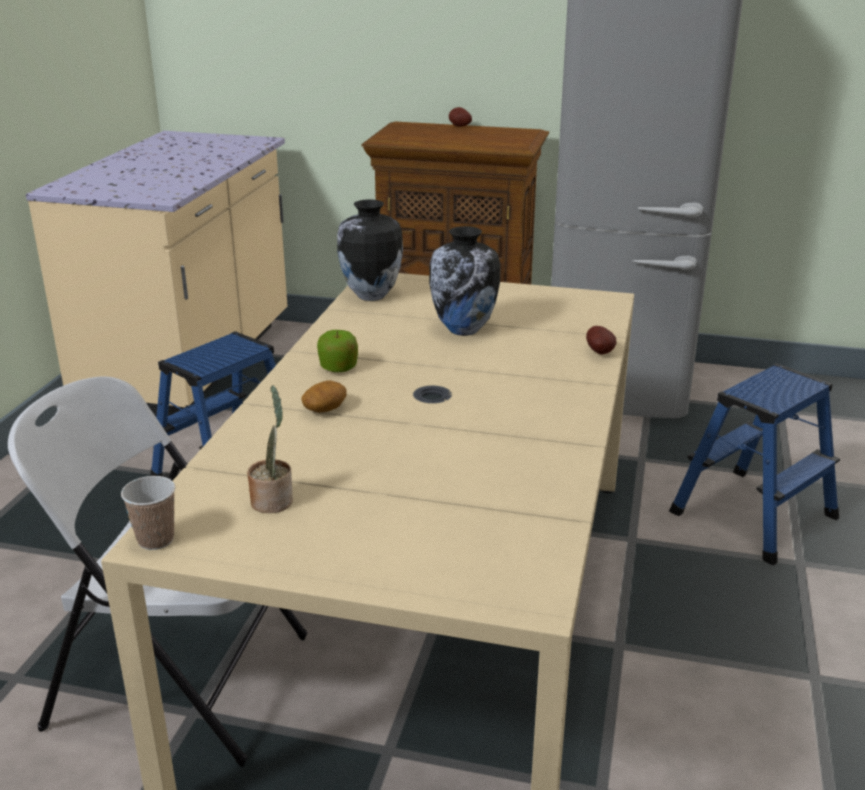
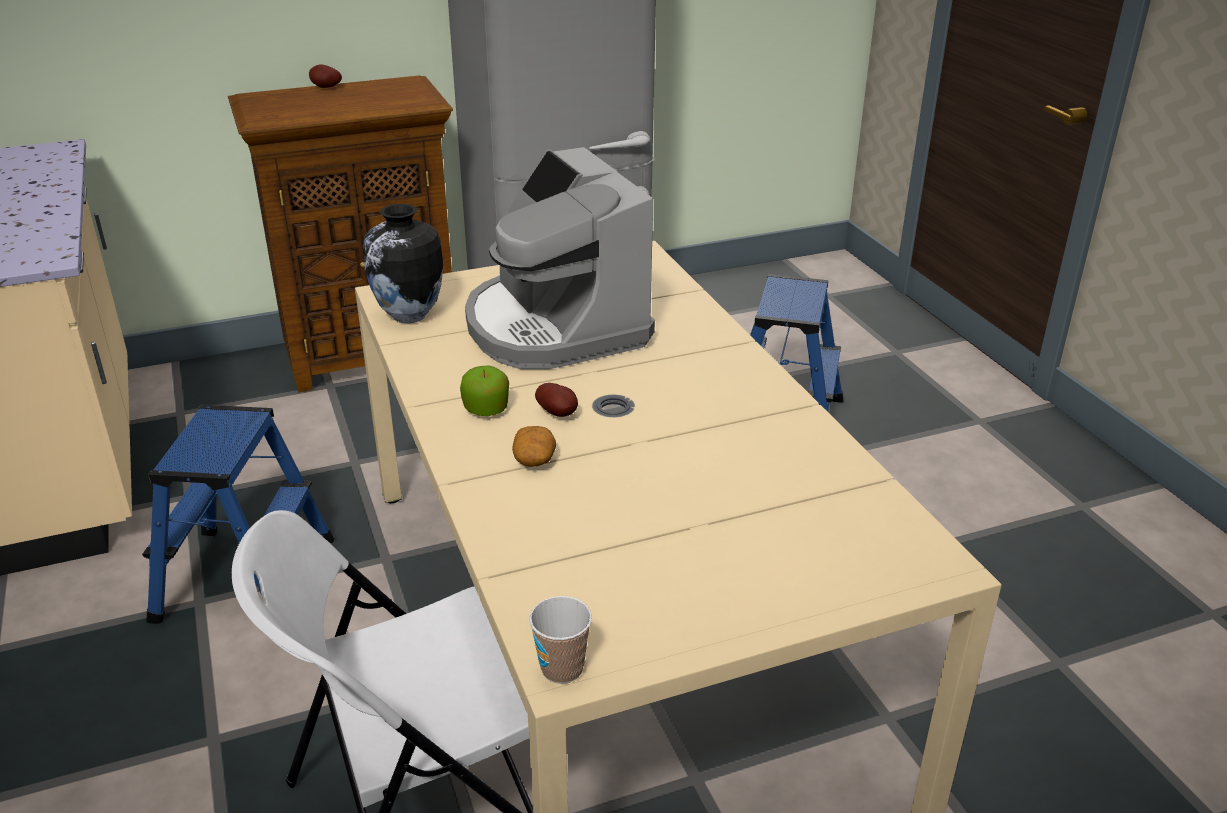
camera: 35 degrees left, 5 degrees up
(273, 500) = (616, 575): potted plant -> none
(464, 330) = (554, 326): vase -> coffee machine
(600, 352) = (703, 311): potato -> potato (559, 414)

